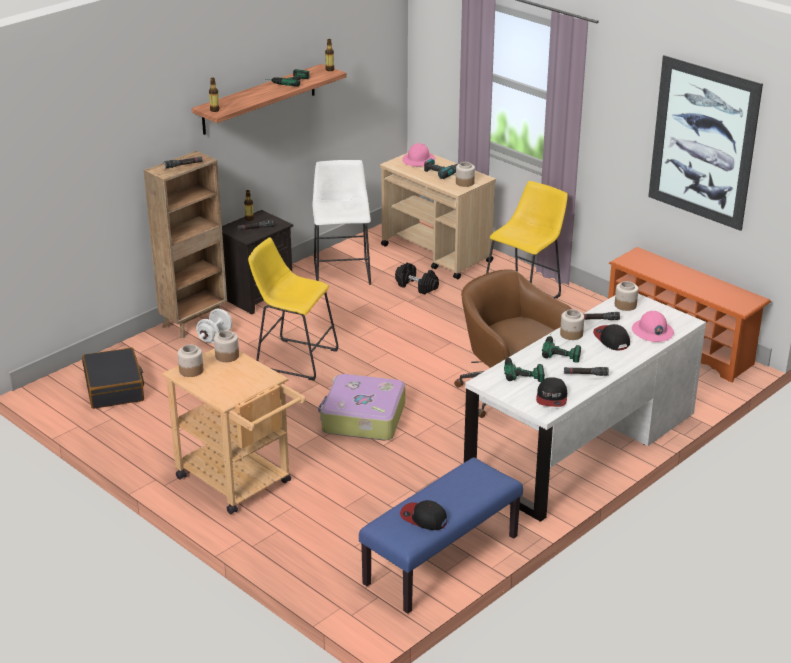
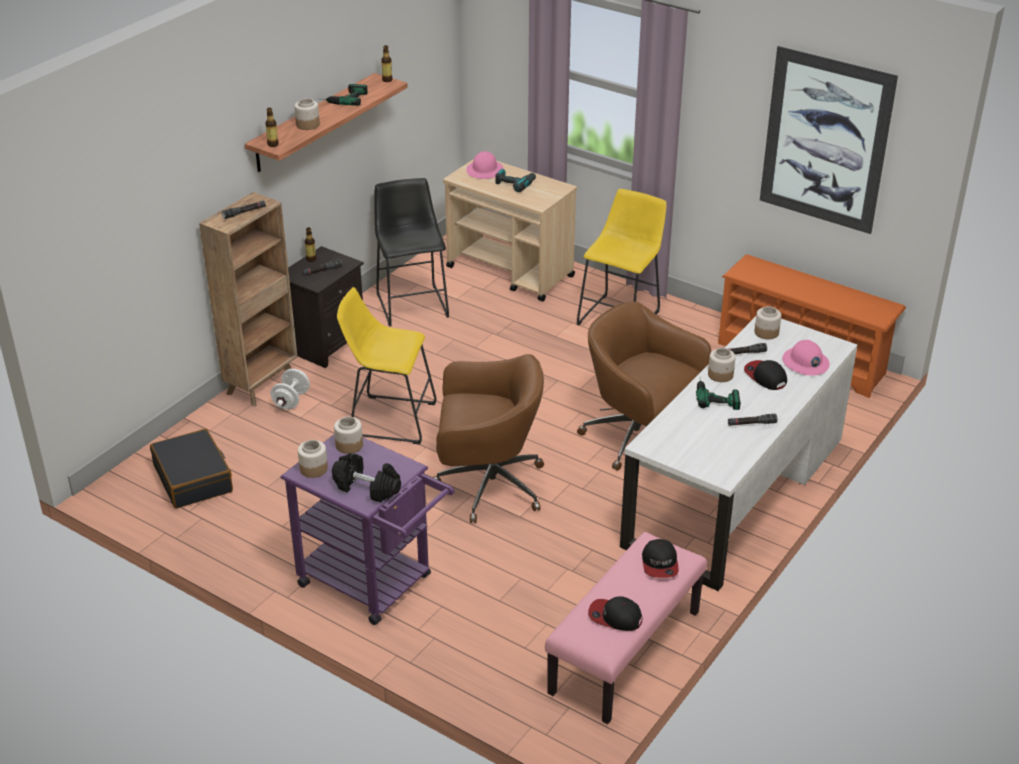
camera: 10 degrees left, 5 degrees up
(240, 483) = (374, 584): beige cart -> purple cart
(342, 270) = (412, 302): white stool -> black stool
(362, 418) = (487, 486): suitcase -> brown office chair
(417, 286) = (500, 314): black dumbbell -> black dumbbell (367, 487)
(442, 561) = (625, 653): blue bench -> pink bench
(464, 183) = (544, 195): jar -> jar (307, 125)
(522, 370) = (682, 425): power drill -> none
(552, 398) = (725, 457): cap -> cap (660, 564)

